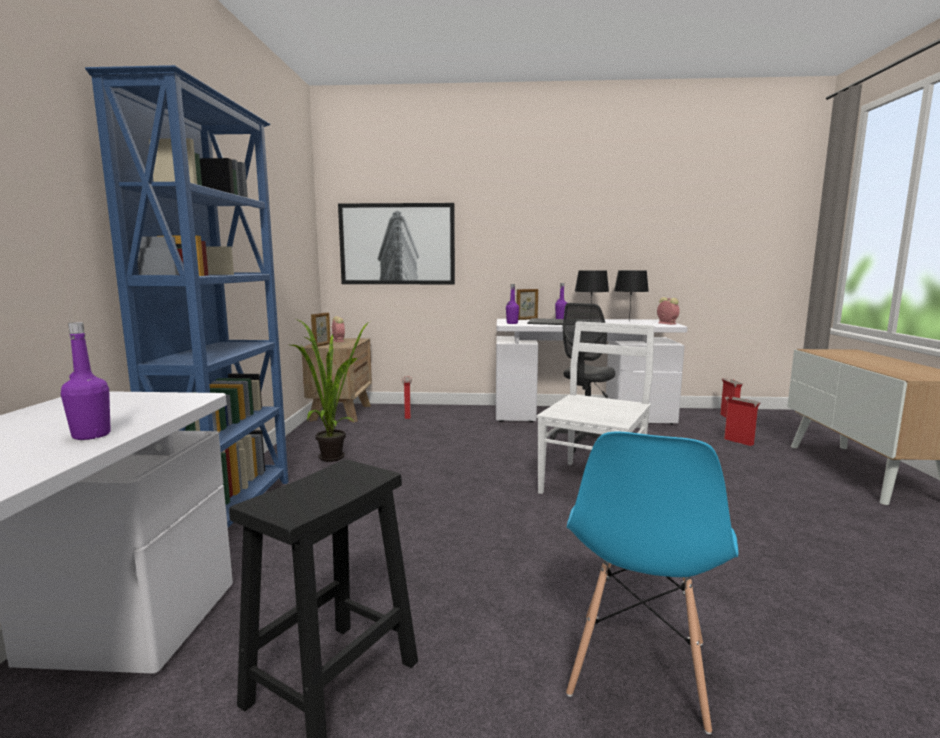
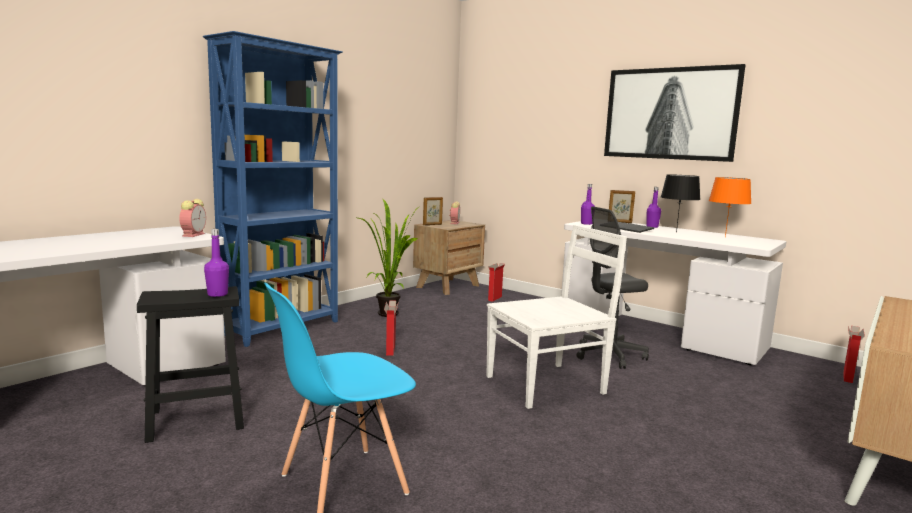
camera: 35 degrees right, 0 degrees up
(91, 435) = (120, 244): purple bottle -> purple bottle (217, 294)
(397, 244) = (514, 139): picture -> picture (669, 113)
(629, 321) = (725, 237): black table lamp -> orange table lamp
(666, 323) = (760, 244): alarm clock -> alarm clock (193, 235)
(738, 441) = (797, 399): cardboard box -> cardboard box (390, 350)

